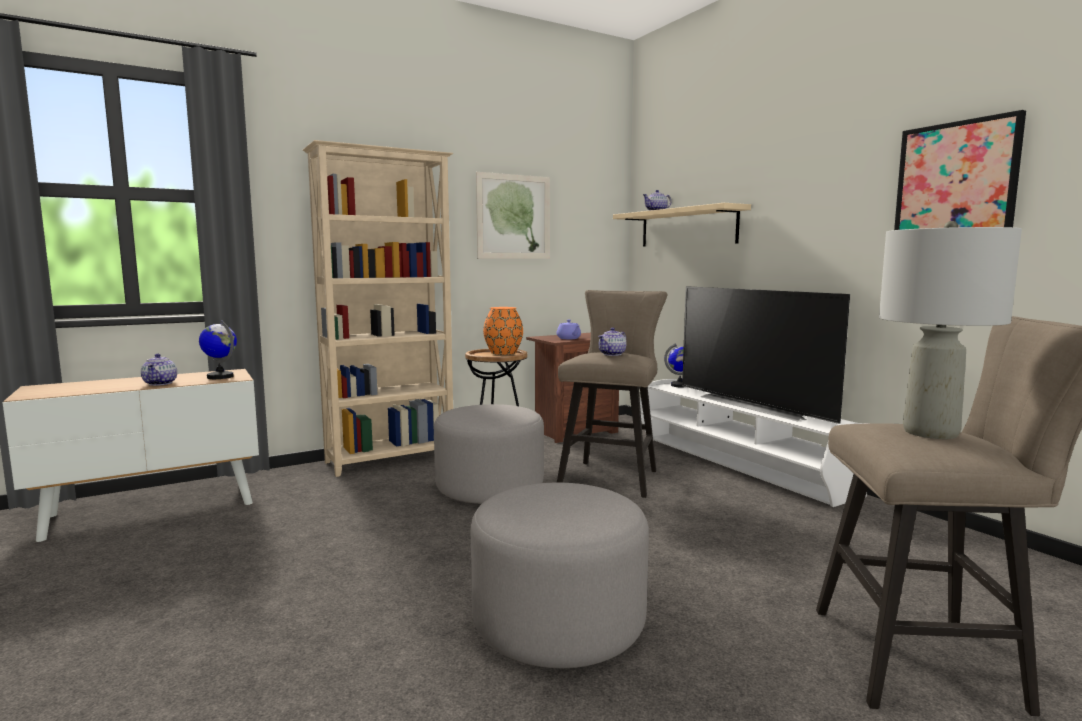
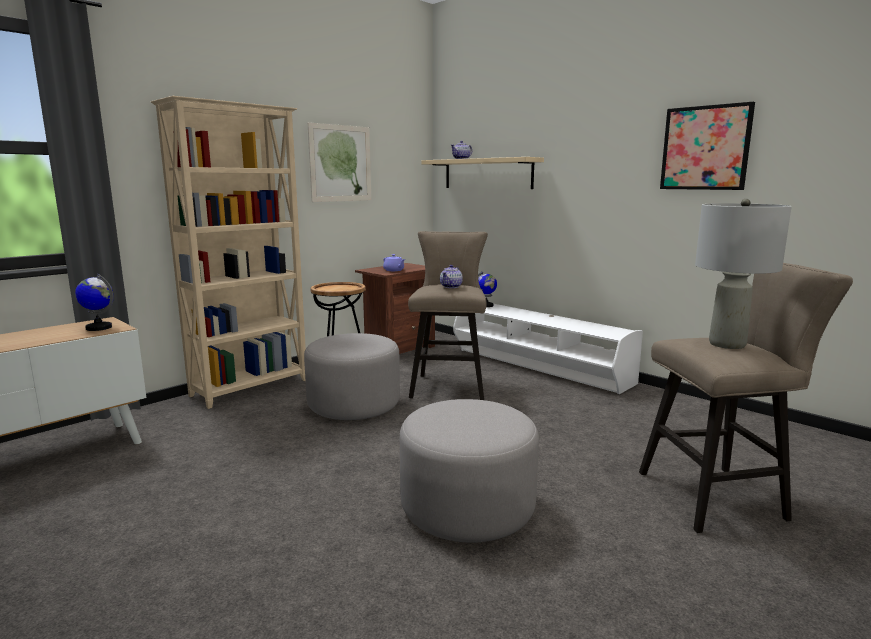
camera: 15 degrees left, 5 degrees up
(160, 383) = (43, 339): teapot -> none
(503, 352) = (343, 286): orange vase -> none
(756, 406) = (554, 320): television -> none

